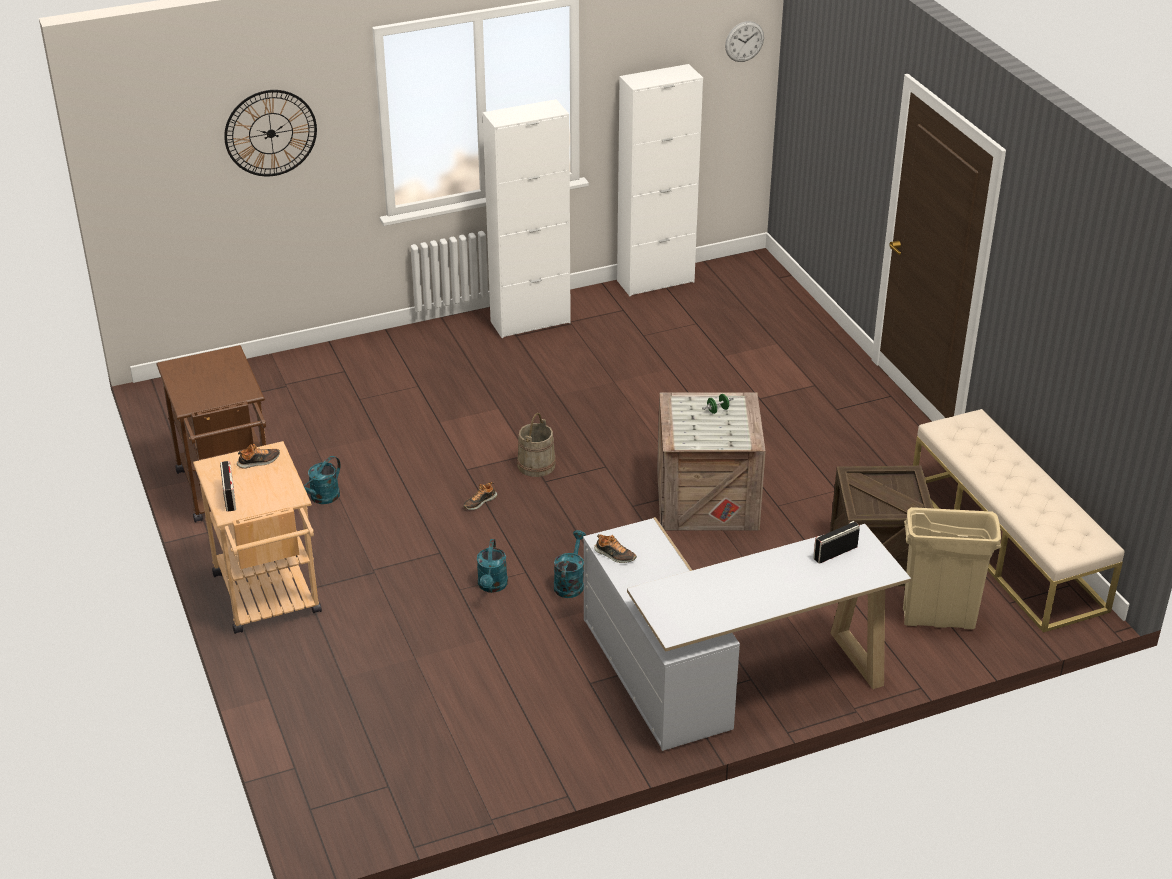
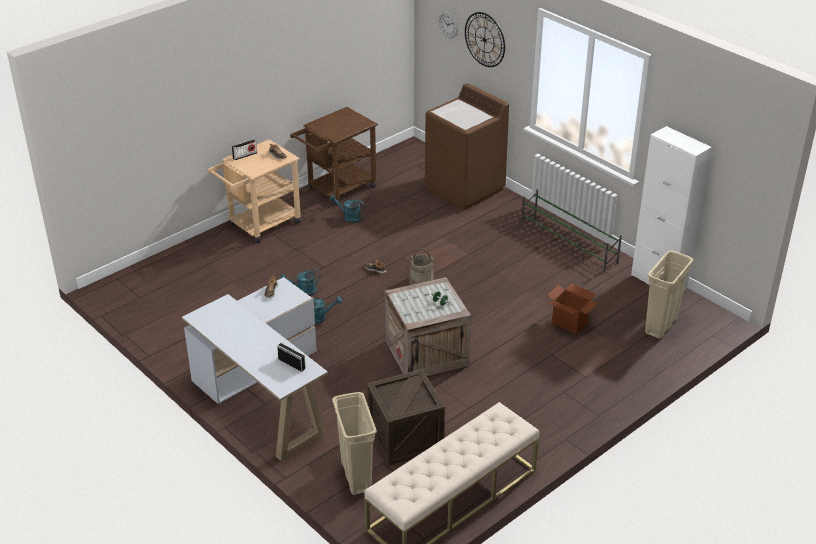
camera: 70 degrees right, 0 degrees up
(330, 371) = (464, 189): none -> brown washing machine
(530, 322) = (568, 243): white cabinet -> green shoe rack
(703, 368) = (569, 323): none -> cardboard box
(742, 305) = (661, 325): none -> beige trash can
(744, 41) = (754, 156): wall clock -> wall clock (448, 24)

